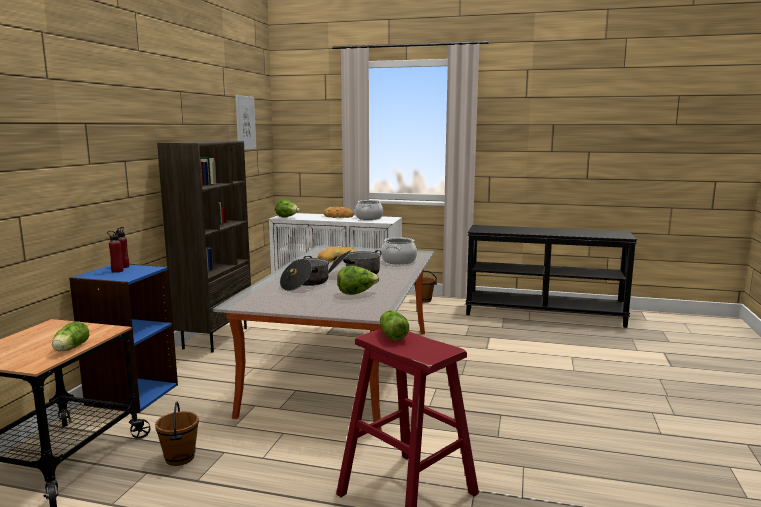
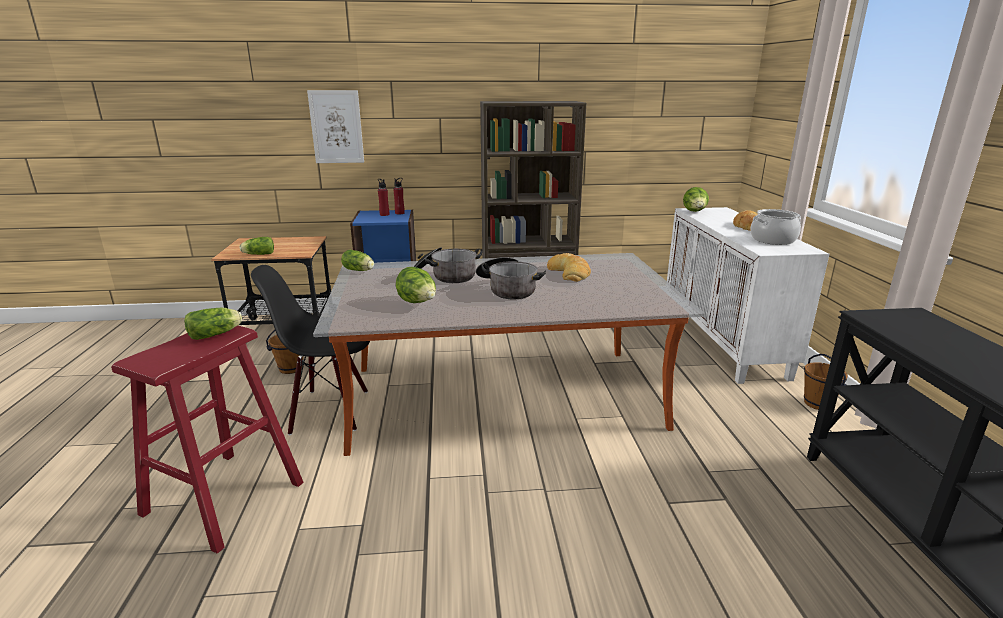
camera: 70 degrees right, 10 degrees up
(245, 122) = (676, 78): picture -> picture (336, 127)
(247, 303) = (359, 270): none -> lettuce
(300, 438) = (330, 411): none -> black chair
(398, 261) = (601, 301): cooking pot -> none

